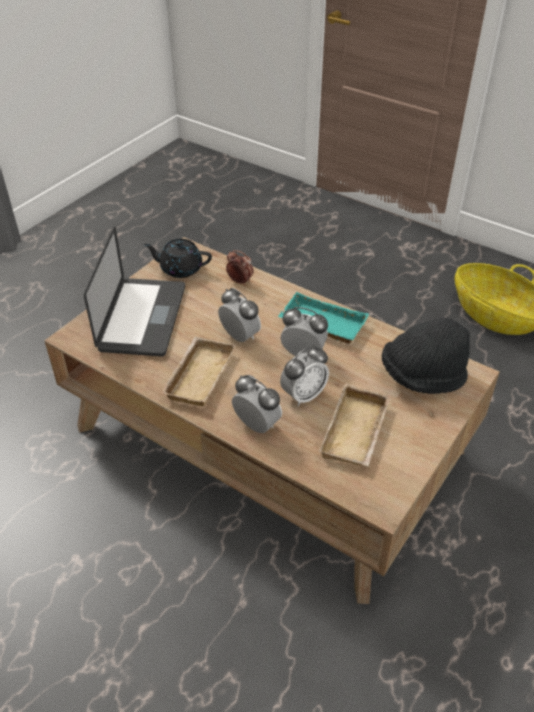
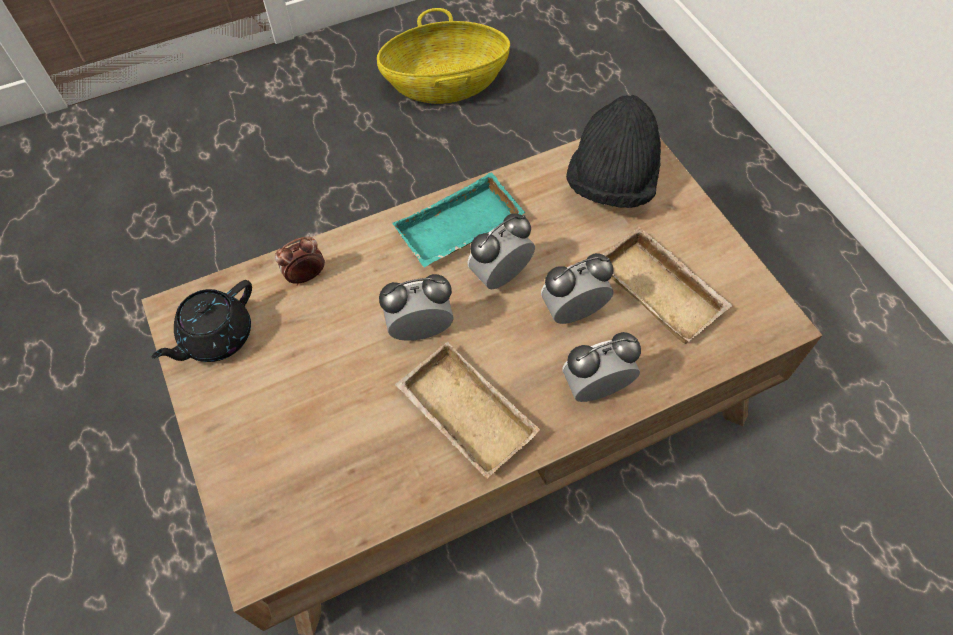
camera: 60 degrees left, 15 degrees up
(142, 318) = (291, 437): laptop -> none
(303, 395) = (573, 312): alarm clock -> alarm clock turned 105 degrees counterclockwise

